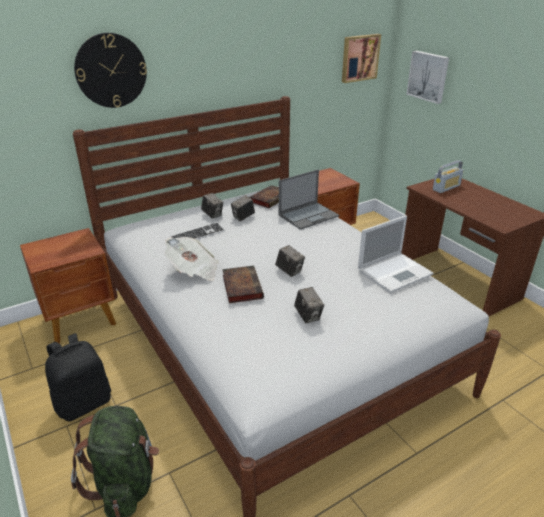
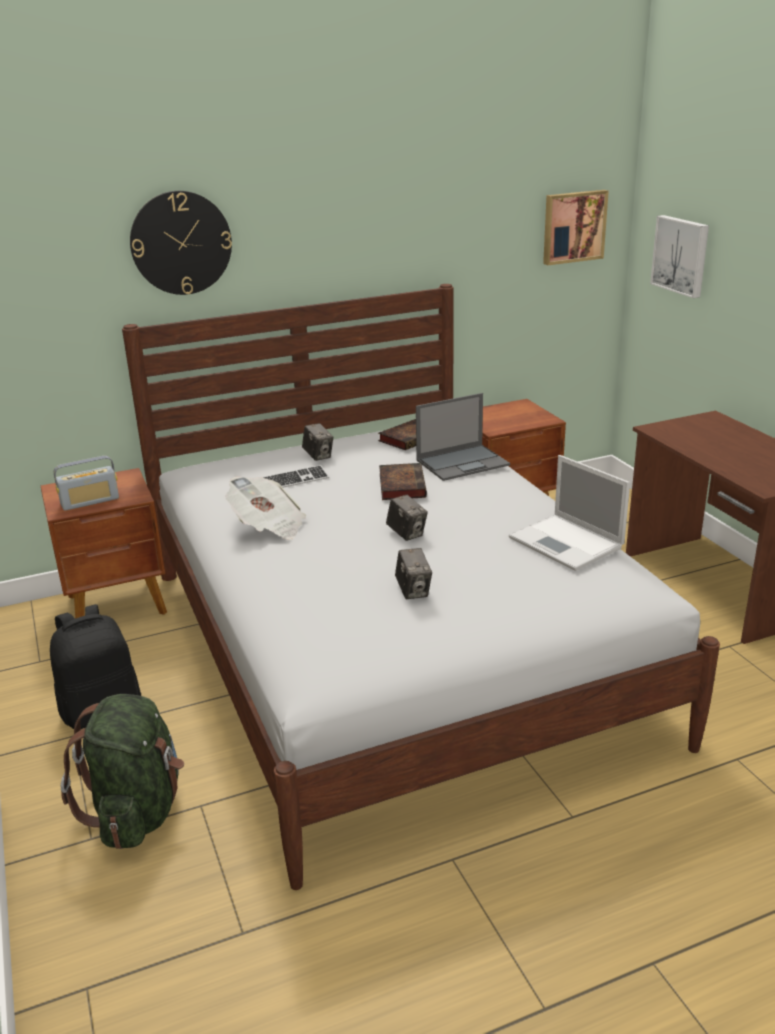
camera: 10 degrees right, 5 degrees down
(241, 286) = (330, 549): book -> book (401, 485)
(243, 217) = (362, 461): camera -> none
(395, 272) = (567, 543): laptop -> laptop turned 75 degrees clockwise
(446, 187) = (697, 430): radio -> radio (90, 501)

